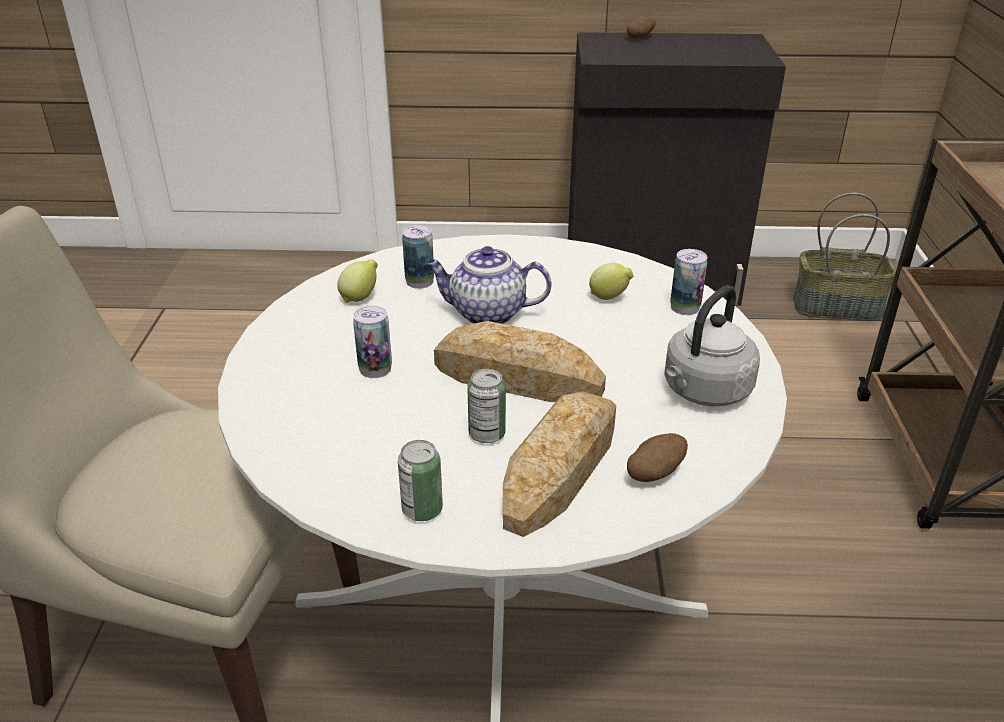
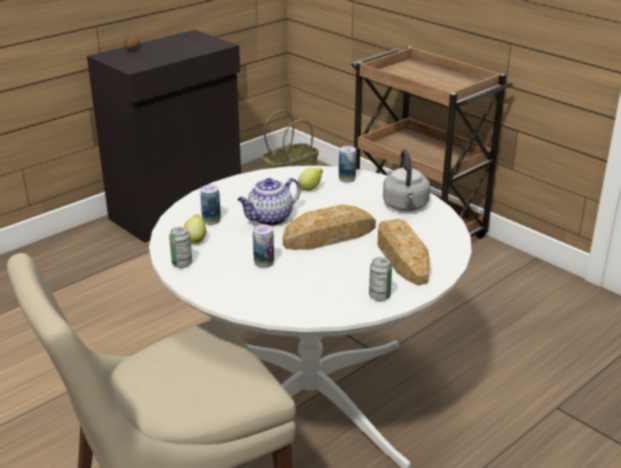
camera: 45 degrees left, 5 degrees down
(487, 434) = (355, 261): can -> can (182, 264)
(654, 474) = (434, 241): potato -> none

